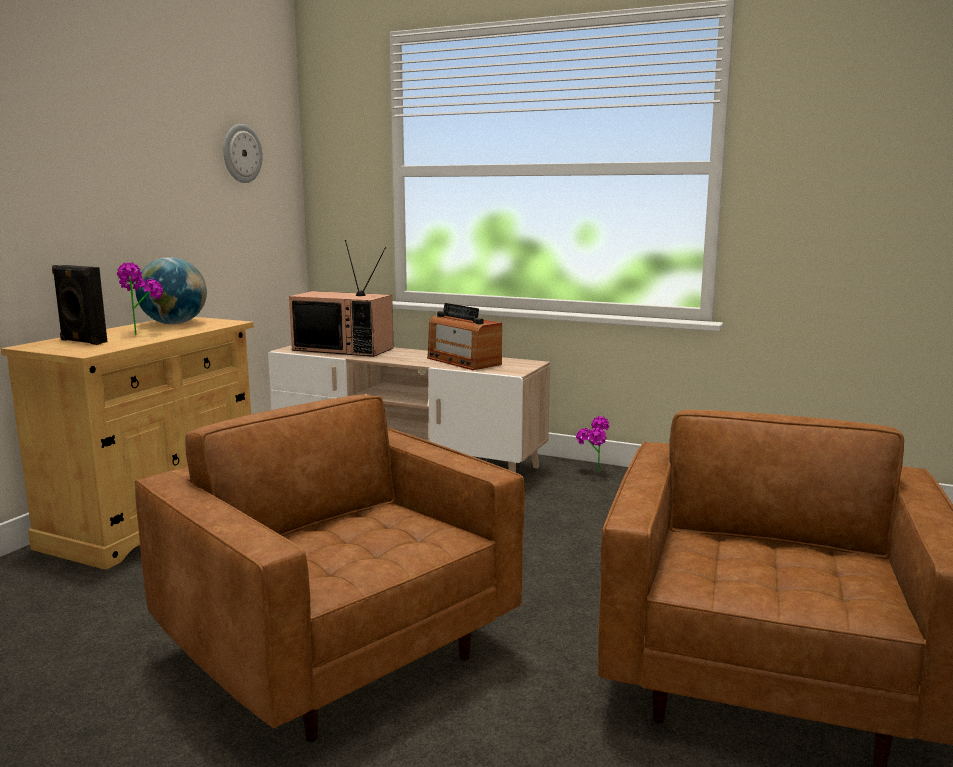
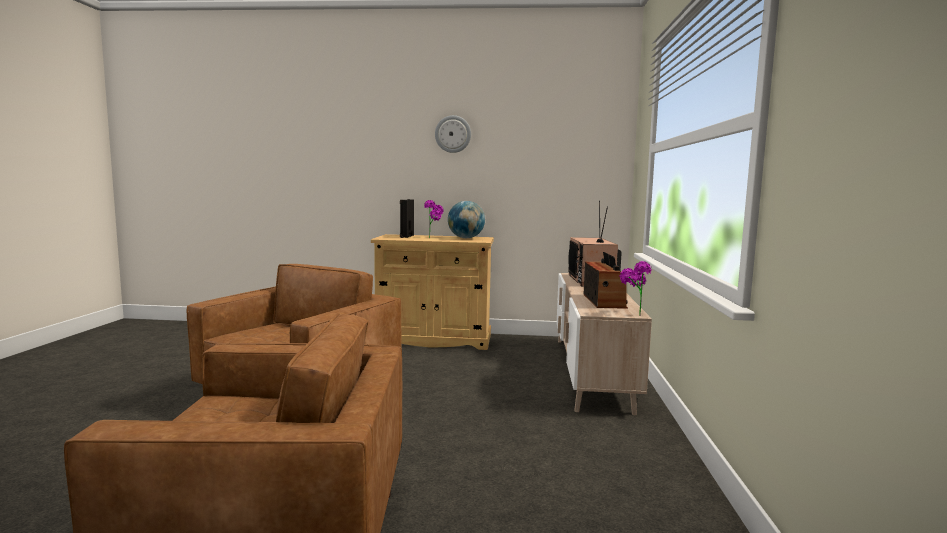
camera: 70 degrees right, 5 degrees down
(241, 153) = (567, 142): wall clock -> wall clock (453, 134)
(463, 361) = (604, 301): radio -> radio turned 150 degrees clockwise
(592, 473) = (653, 439): potted plant -> potted plant (632, 314)

